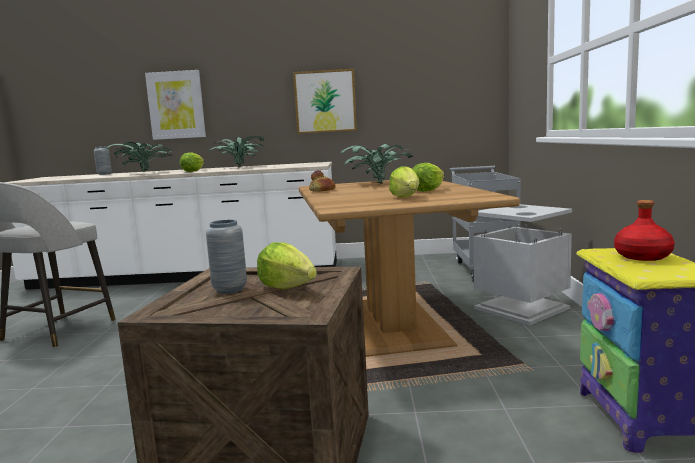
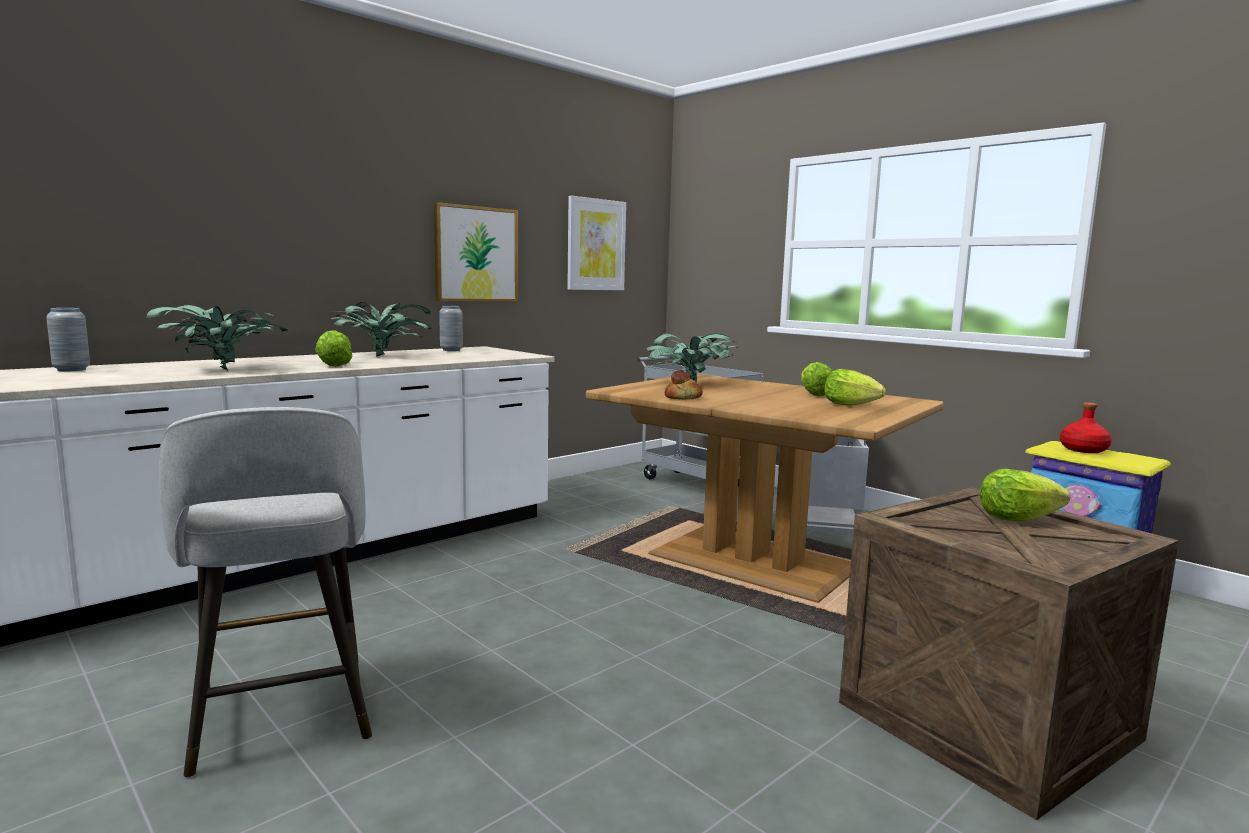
camera: 45 degrees left, 0 degrees up
(176, 105) = (222, 232): picture -> picture (596, 245)
(229, 289) = (986, 532): grey vase -> grey vase (451, 350)

